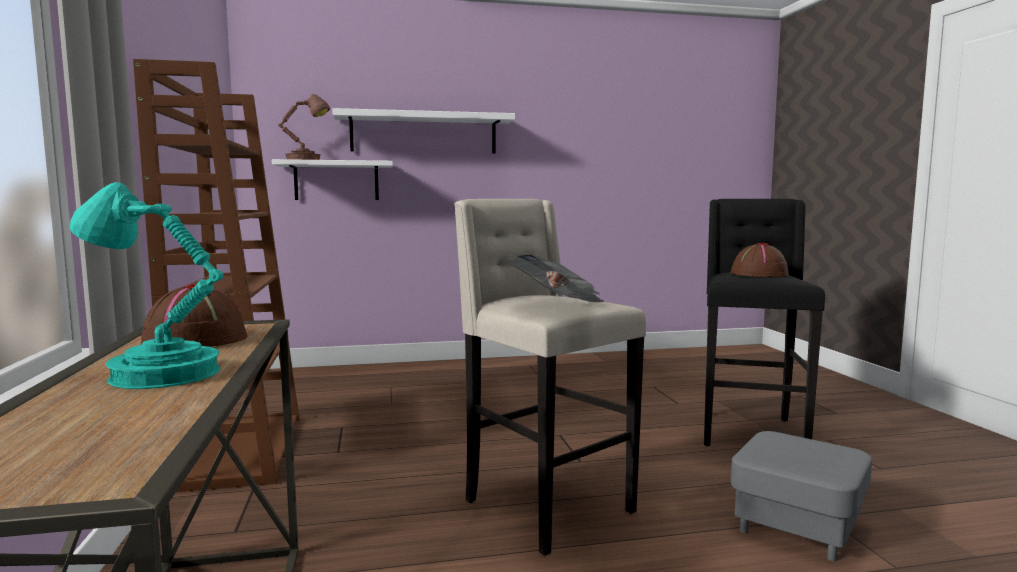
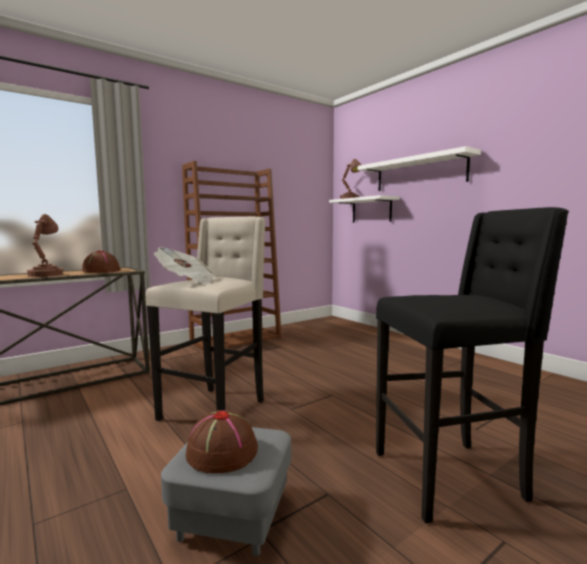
camera: 65 degrees right, 0 degrees up
(157, 374) = (46, 274): turquoise table lamp -> brown table lamp
(758, 275) = (452, 298): brown hat -> brown hat (221, 452)

